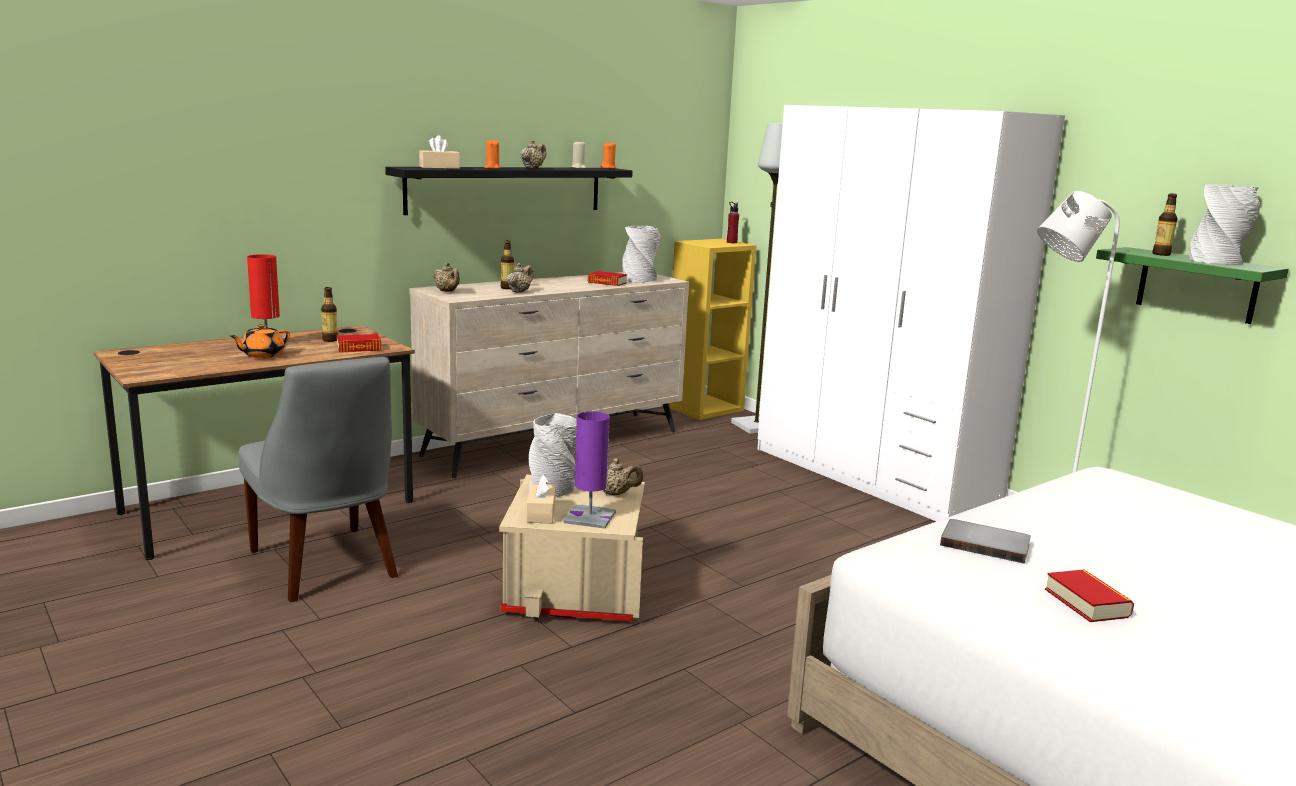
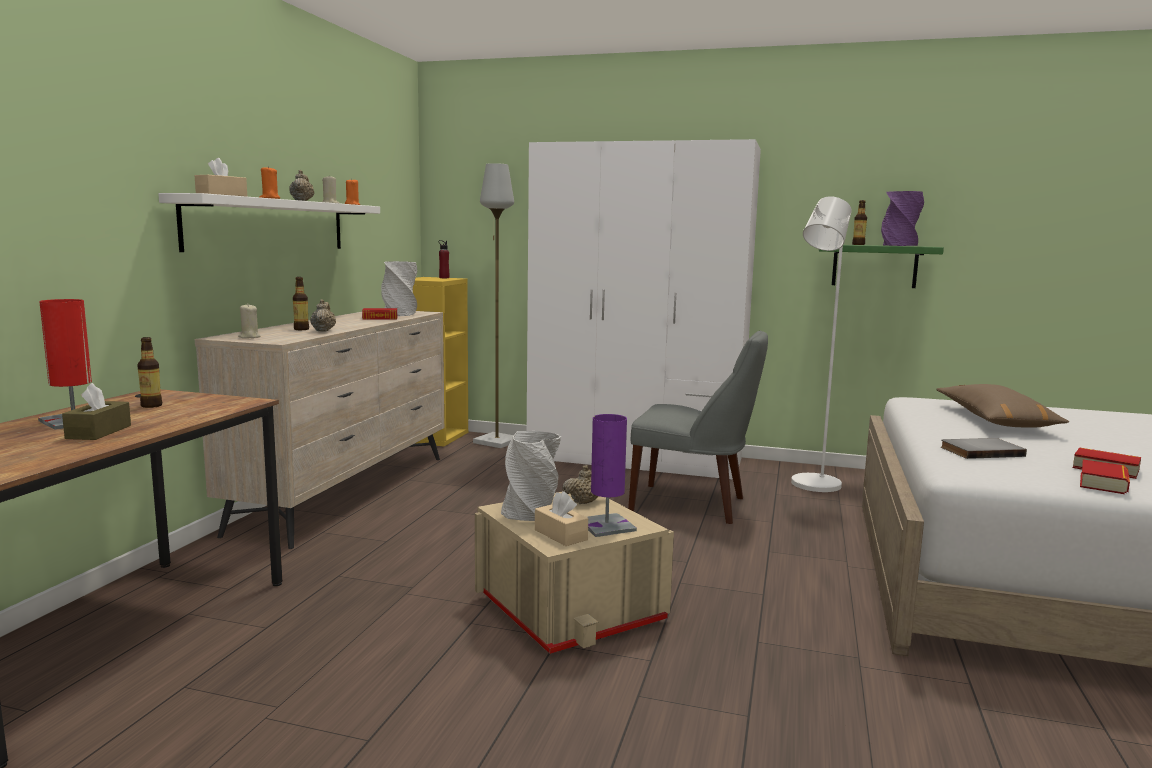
camera: 35 degrees left, 5 degrees down
(262, 355) = (99, 432): orange teapot -> brown tissue box
(326, 566) = (284, 682): grey chair -> grey chair (693, 505)
(359, 348) = (210, 407): book -> book (1103, 483)
(447, 291) = (249, 337): beige teapot -> beige candle
(506, 189) = (269, 225): black shelf -> white shelf
(1134, 521) = (994, 420): none -> brown pillow
(1216, 261) = (898, 245): grey vase -> purple vase

